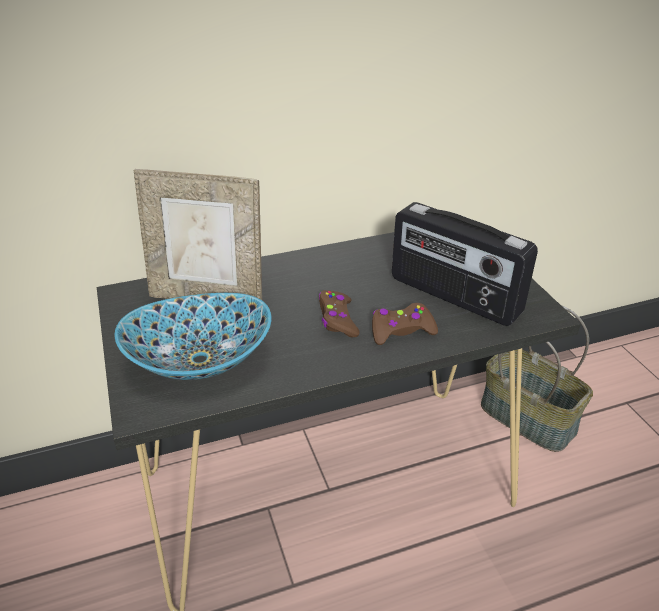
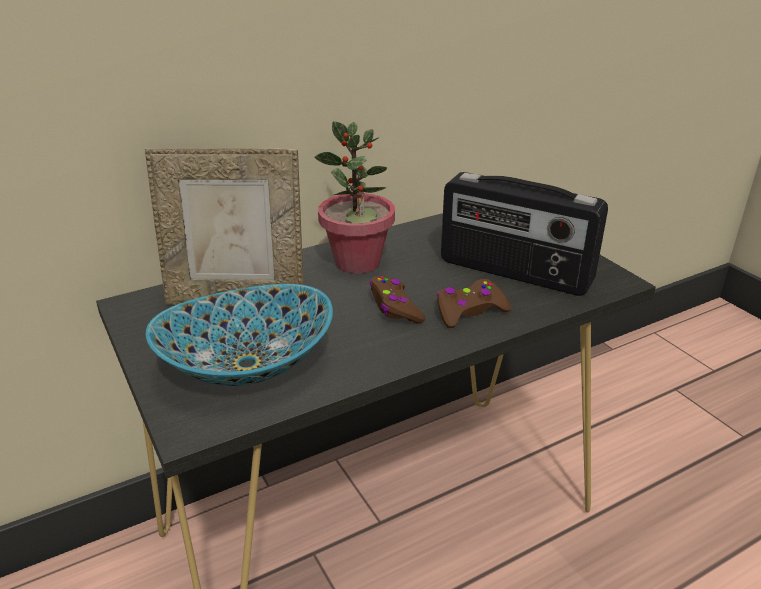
camera: 10 degrees left, 5 degrees down
(318, 273) = (357, 263): none -> potted plant
(529, 418) = (580, 416): basket -> none

